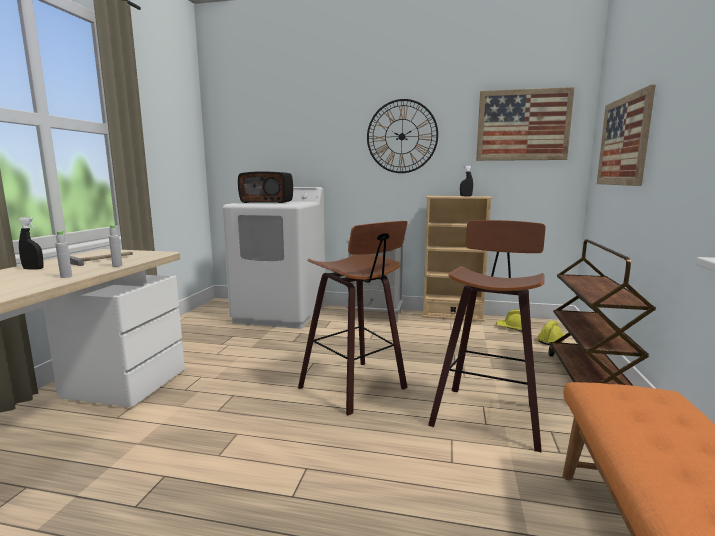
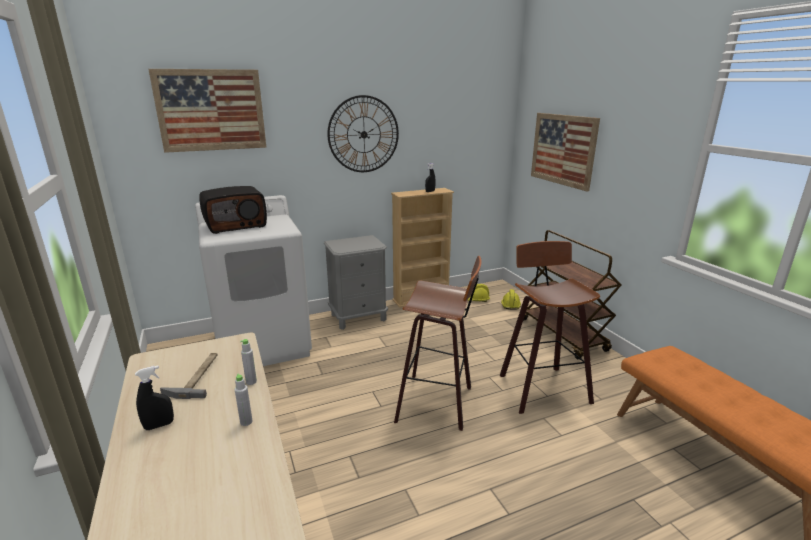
camera: 35 degrees left, 10 degrees up
(523, 125) = (467, 122): picture -> picture (211, 110)

